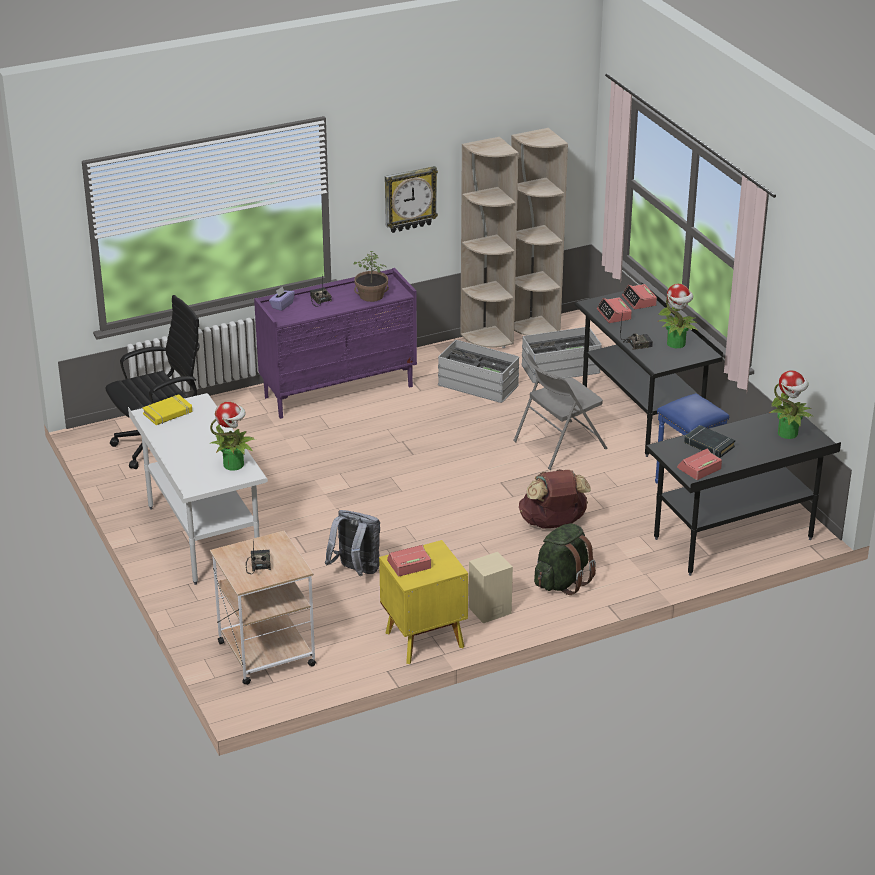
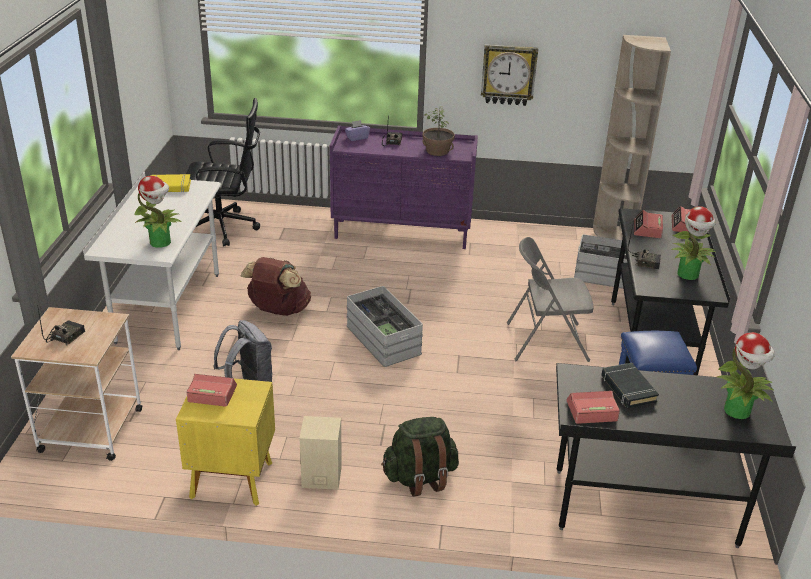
camera: 30 degrees right, 0 degrees up
(477, 385) = (522, 265): grey storage box -> grey storage box (382, 339)
(487, 343) = (564, 235): beige bookcase -> none
(553, 524) = (468, 414): brown backpack -> brown backpack (278, 311)

